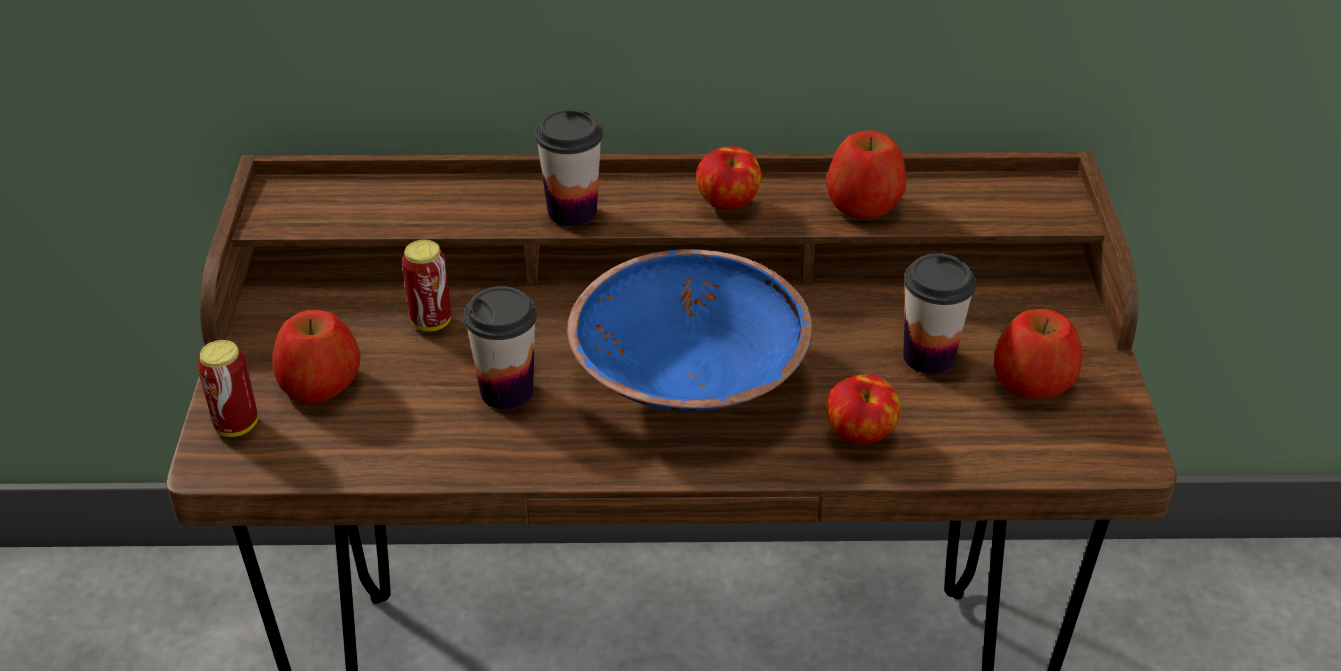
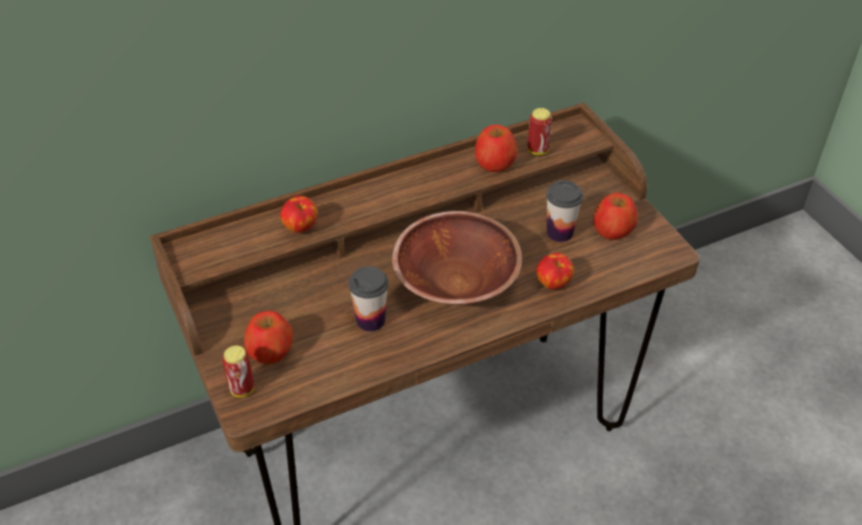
camera: 25 degrees left, 5 degrees up
(431, 322) = (304, 296): can -> can (537, 150)
(572, 211) = (353, 212): cup -> none
(690, 378) = (456, 282): blue bowl -> brown bowl
(728, 203) = (429, 183): apple -> apple (301, 227)

